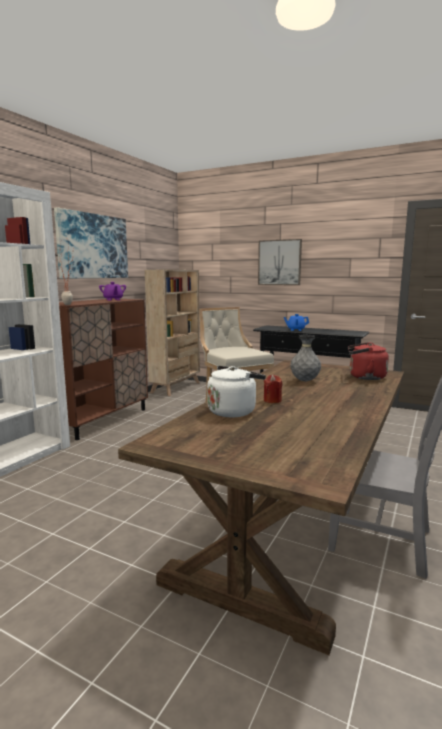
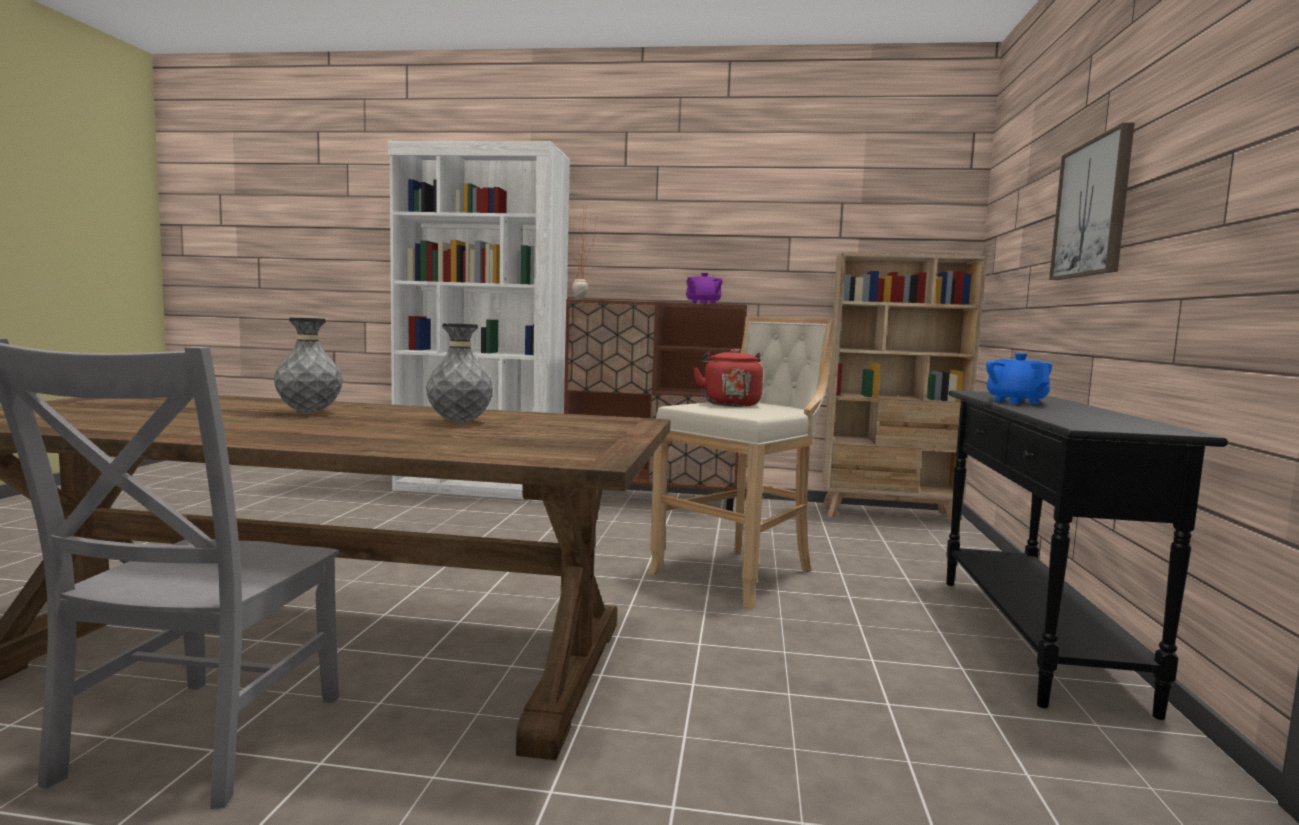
camera: 70 degrees right, 5 degrees down
(93, 246) = (711, 217): picture -> none
(233, 411) = (255, 404): white kettle -> none
(272, 400) = (309, 412): red candle -> grey vase
(364, 377) = (515, 445): red kettle -> red kettle (730, 404)

